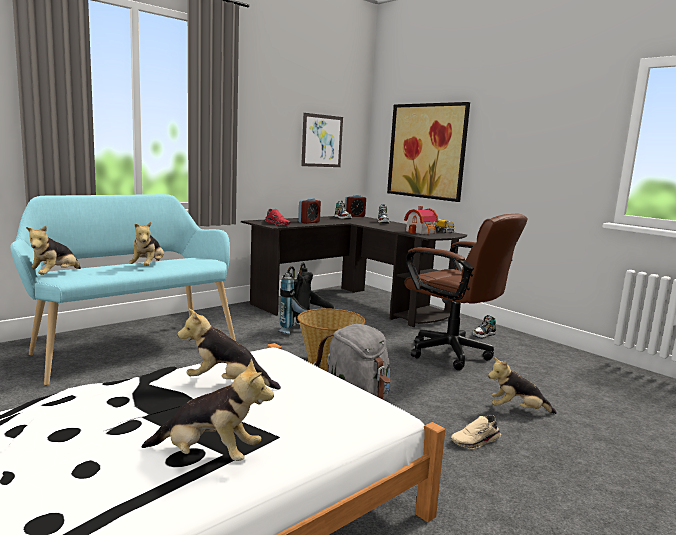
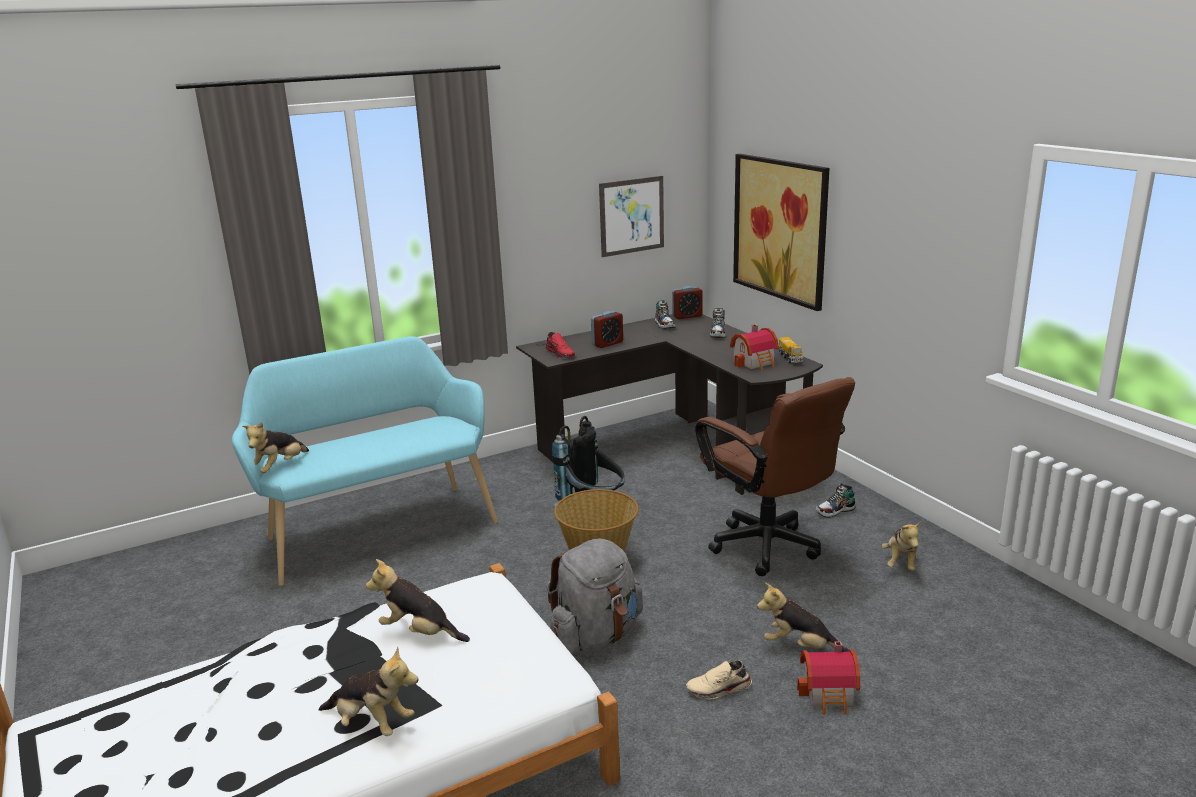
camera: 15 degrees right, 10 degrees up
(148, 267) = (383, 444): plush toy -> plush toy (901, 562)
(563, 440) = (830, 694): none -> toy house

